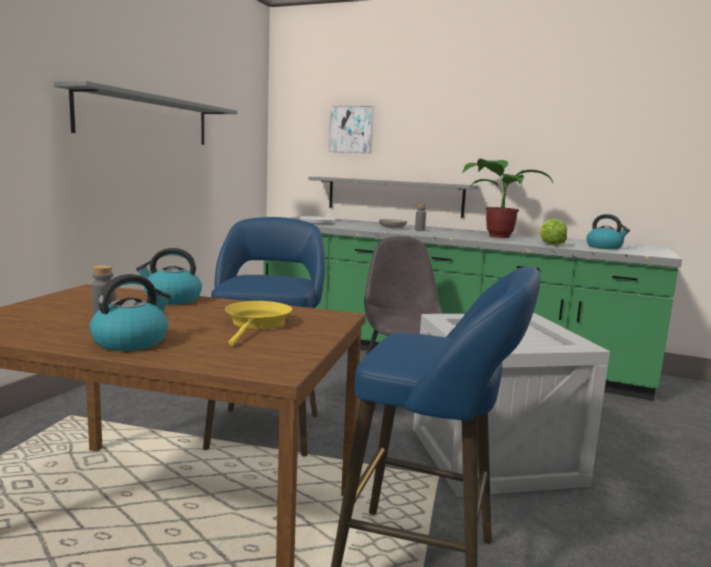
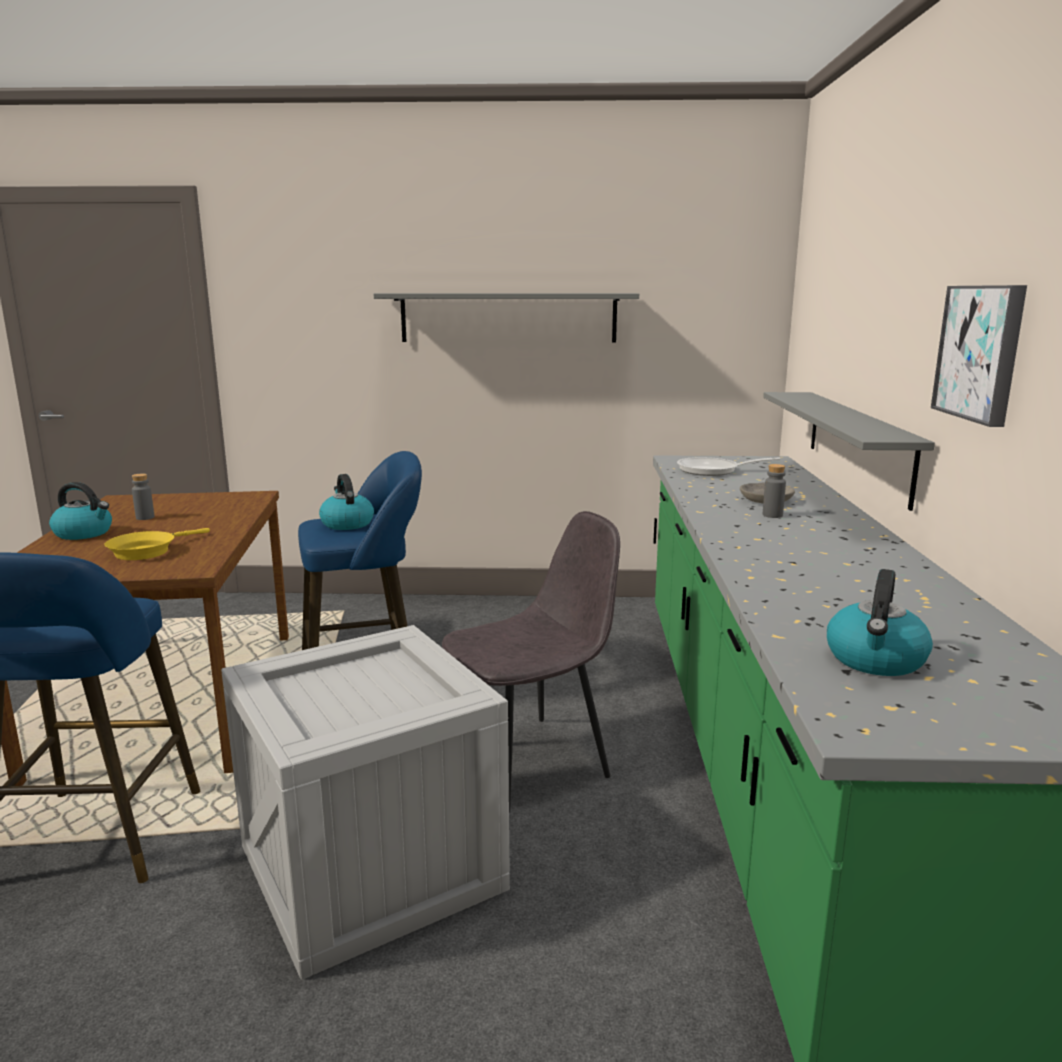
camera: 70 degrees right, 5 degrees up
(172, 299) = (230, 517): kettle -> kettle (346, 524)
(257, 324) = (147, 551): yellow frying pan -> yellow frying pan turned 135 degrees clockwise
(351, 129) = (838, 308): picture -> picture (981, 352)
(496, 236) = (828, 562): potted plant -> none
(550, 244) = (781, 607): lettuce -> none

